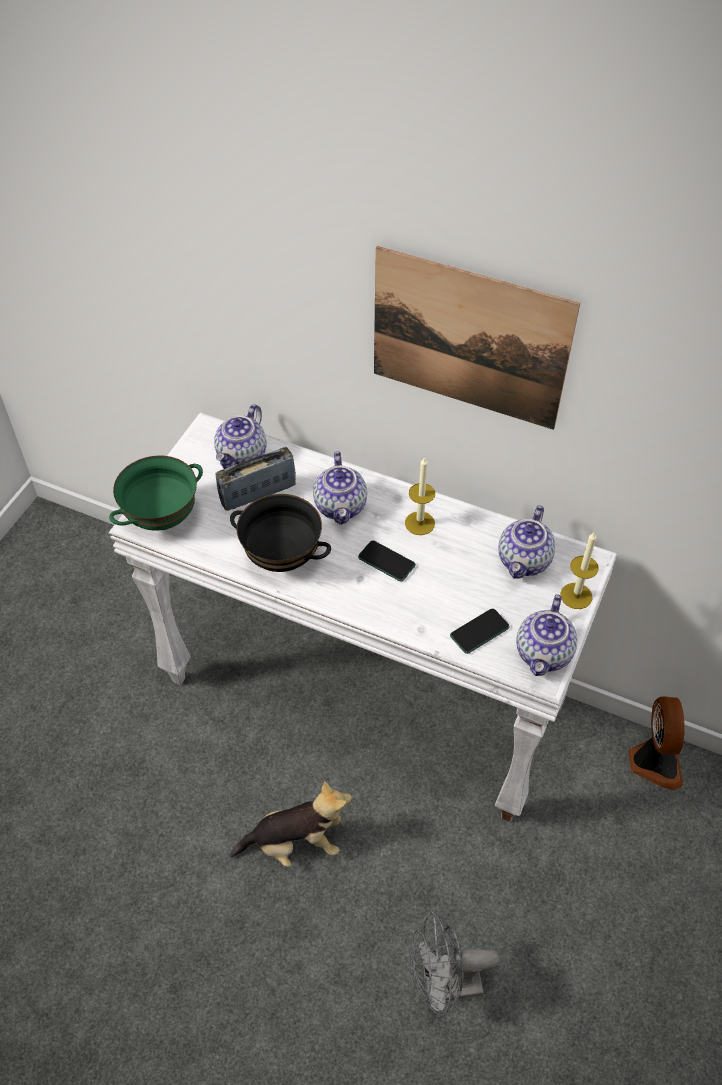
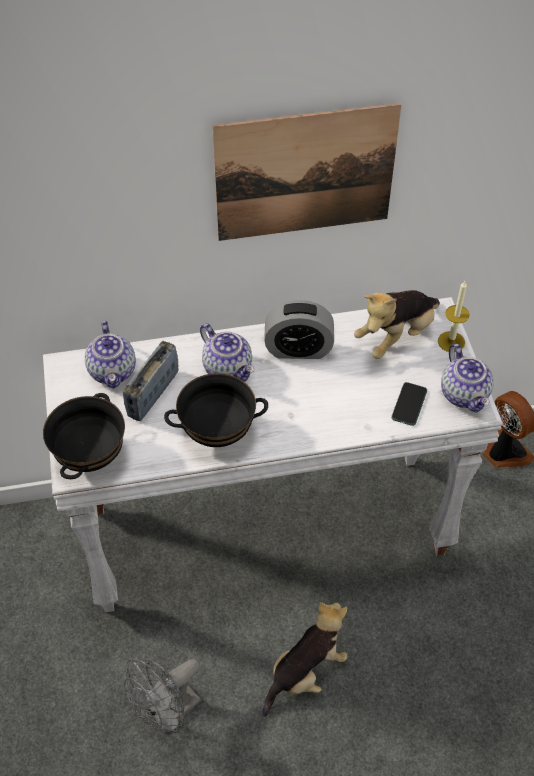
camera: 35 degrees left, 0 degrees up
(162, 518) = (90, 456): green bowl -> black bowl
(386, 561) = (299, 391): phone -> none
(419, 523) = (298, 349): candle -> alarm clock
(443, 985) = (489, 699): grey fan -> grey fan (167, 713)
(524, 561) = (396, 336): teapot -> plush toy

